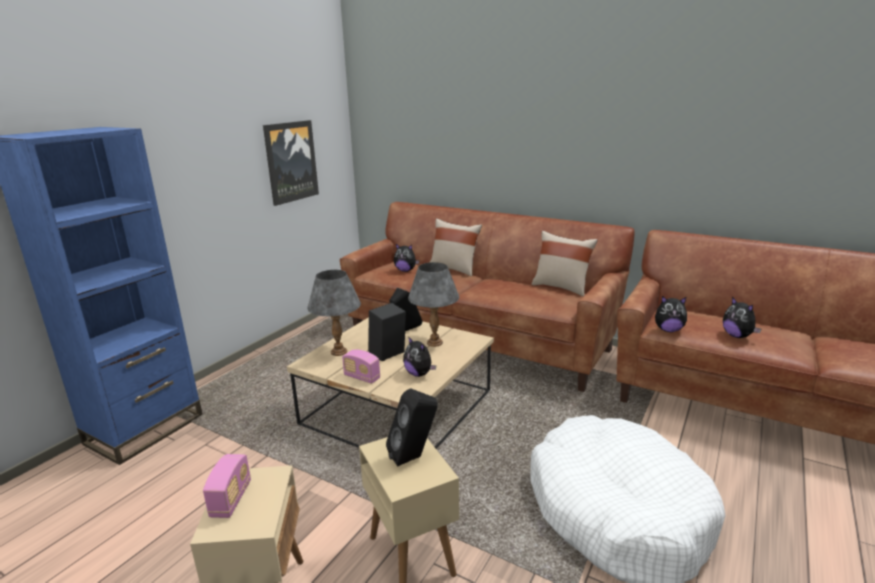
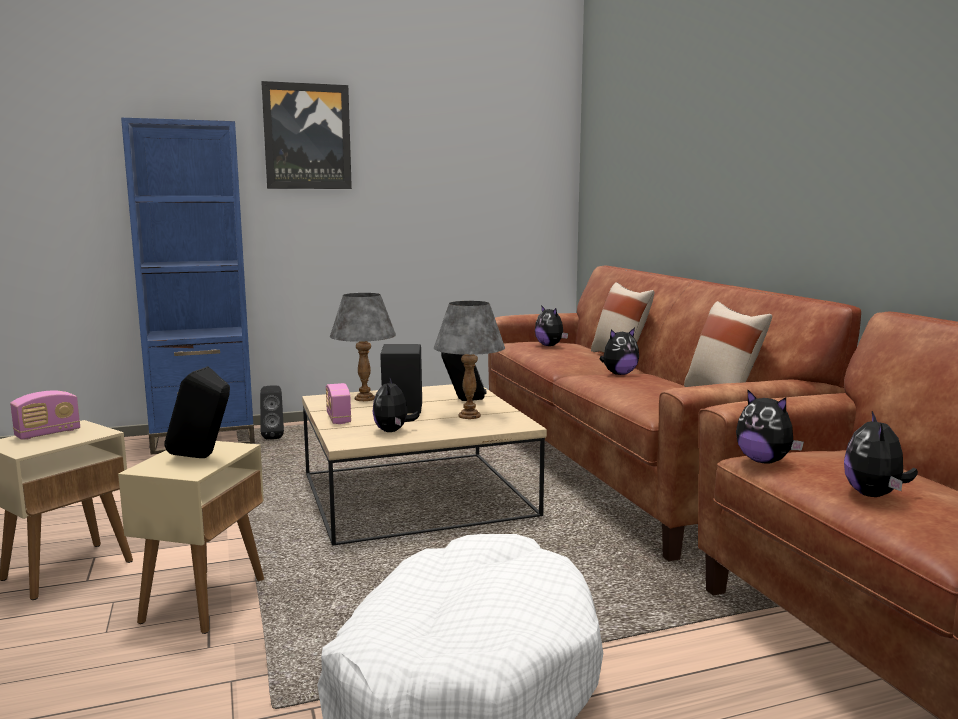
camera: 40 degrees right, 10 degrees down
(205, 402) = (273, 437): none -> black speaker
(291, 162) = (469, 197): picture -> picture (307, 137)
(488, 285) = (619, 374): none -> plush toy

